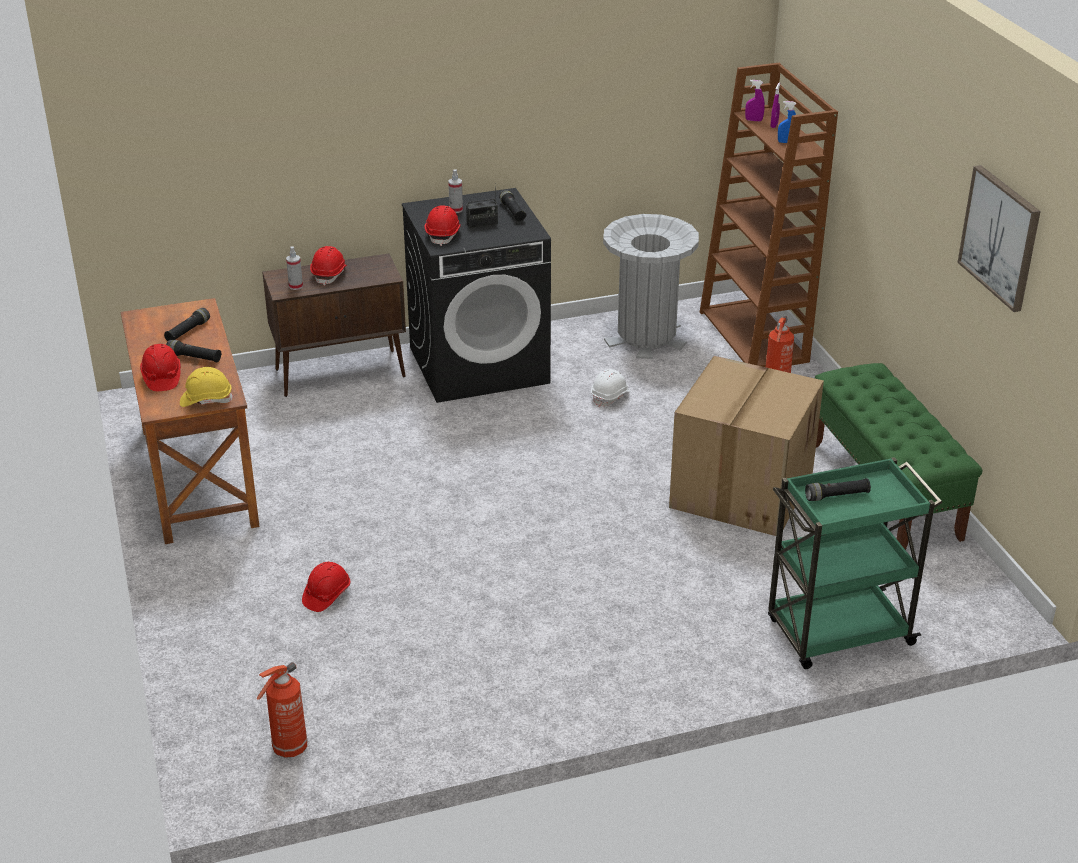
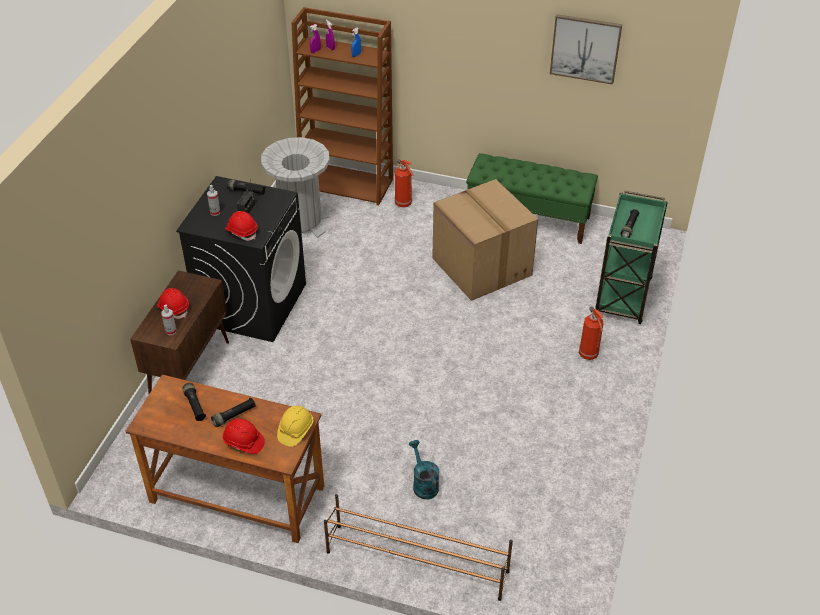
camera: 55 degrees left, 10 degrees up
(206, 638) = (416, 561): none -> brown shoe rack
(288, 749) = (551, 563): fire extinguisher -> fire extinguisher (589, 355)
(326, 595) = (423, 484): red hard hat -> turquoise watering can
(610, 396) = (345, 267): white hard hat -> none

